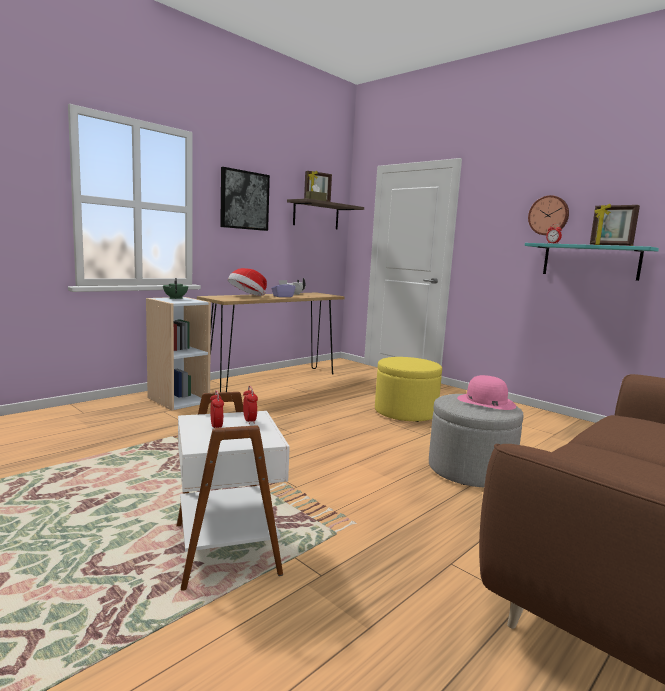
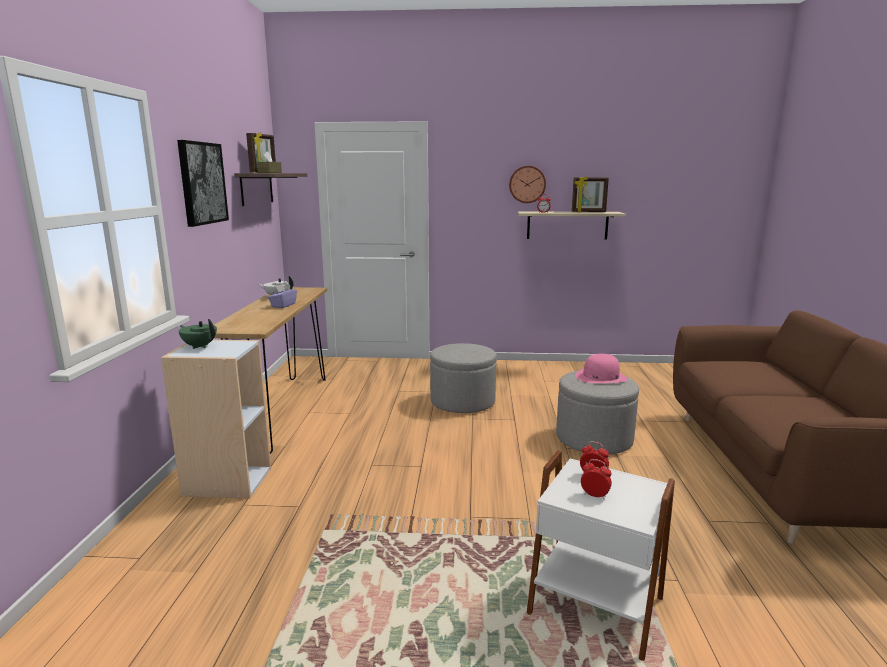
camera: 40 degrees left, 5 degrees up
(247, 296) = (250, 316): hat -> none
(405, 412) = (462, 402): yellow ottoman -> grey ottoman
(590, 261) = (567, 225): turquoise shelf -> beige shelf

